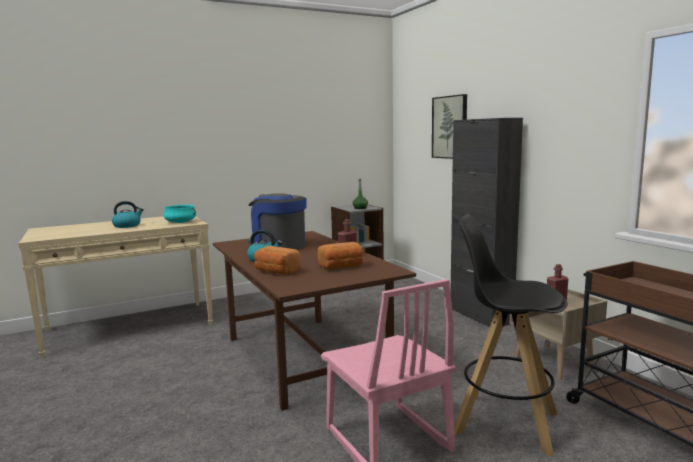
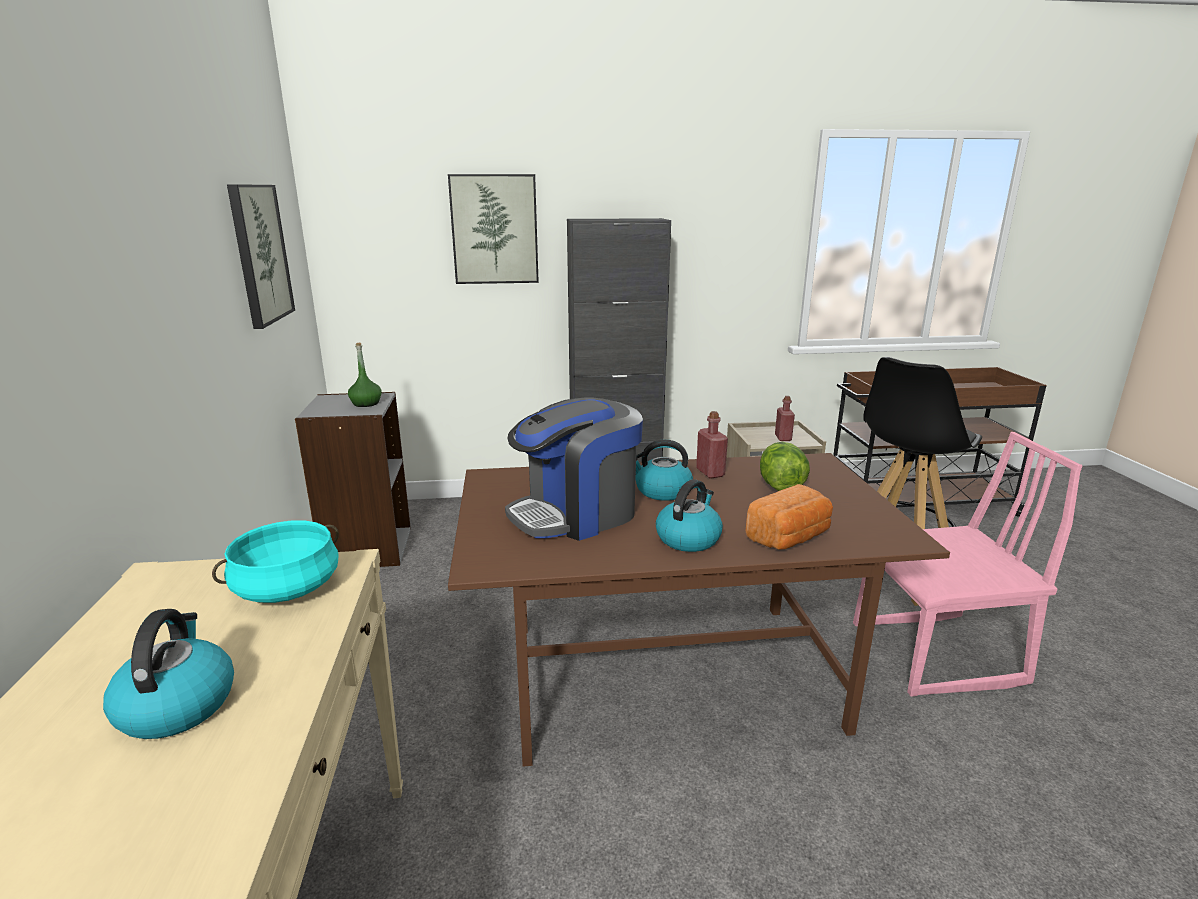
camera: 70 degrees left, 10 degrees up
(314, 252) = (662, 491): none -> kettle
(333, 135) = (260, 254): none -> picture
(342, 267) = (780, 486): bread -> lettuce

